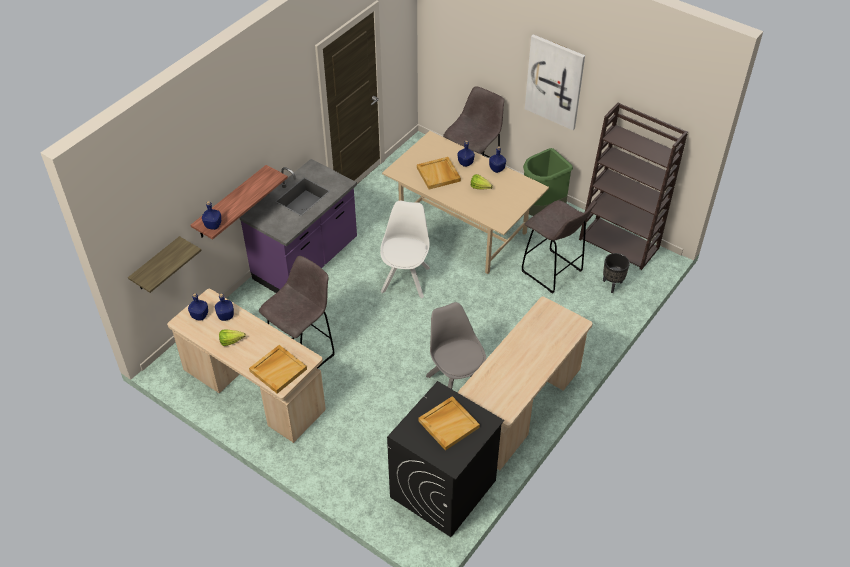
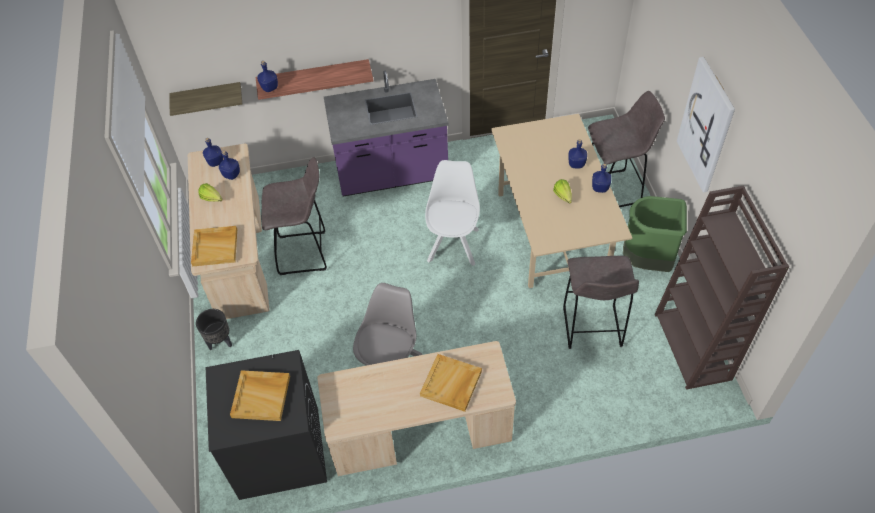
camera: 45 degrees right, 5 degrees up
(406, 278) = (453, 243): white chair -> white chair turned 45 degrees counterclockwise
(439, 174) = (539, 160): beige tray -> beige tray (451, 384)
(612, 285) = (638, 383): black planter -> black planter (220, 342)

